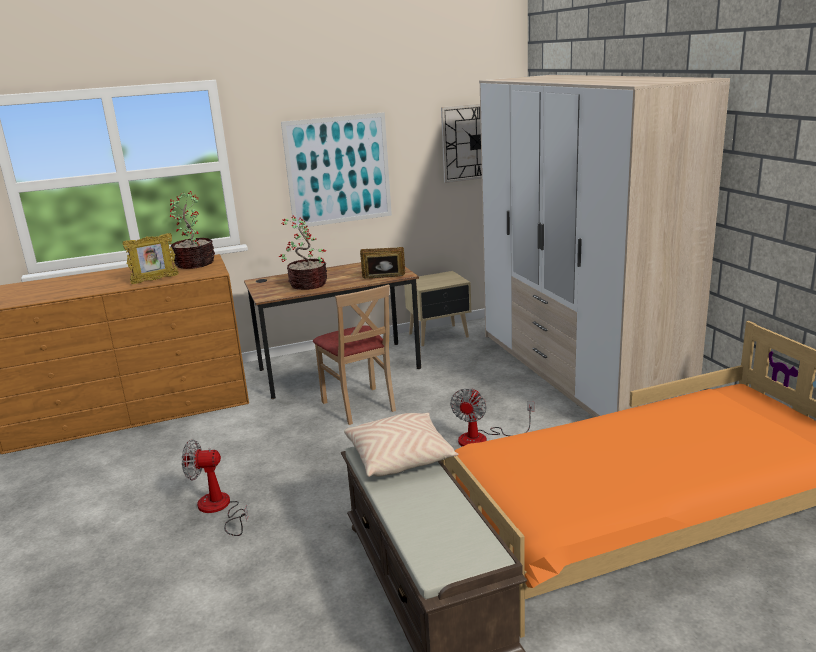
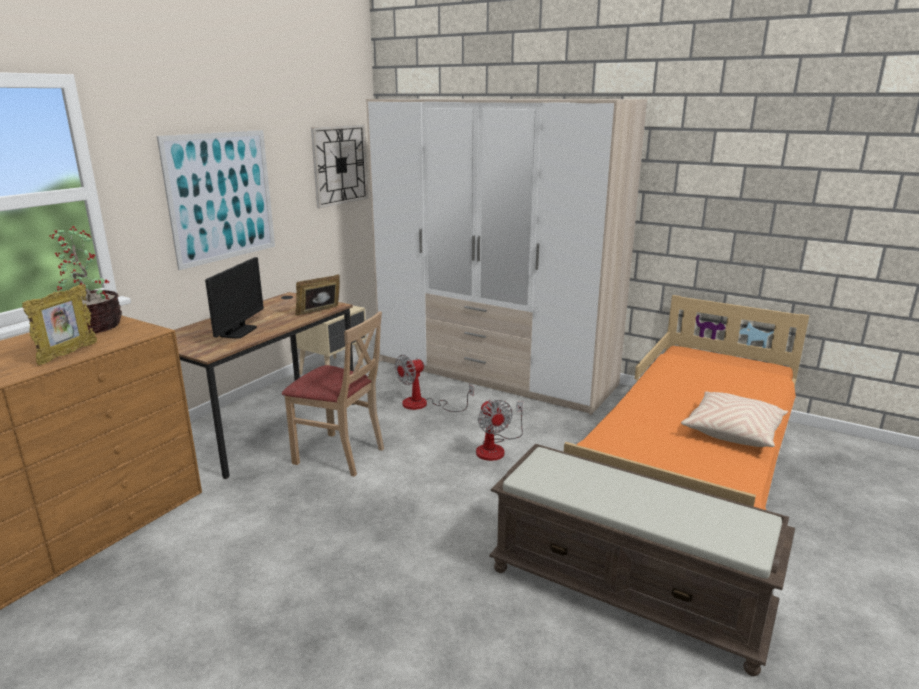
camera: 40 degrees left, 0 degrees up
(219, 509) = (325, 617): fan -> fan (424, 405)
(307, 284) = (238, 331): potted plant -> monitor
(400, 458) = (566, 472): beige pillow -> beige pillow (733, 431)

